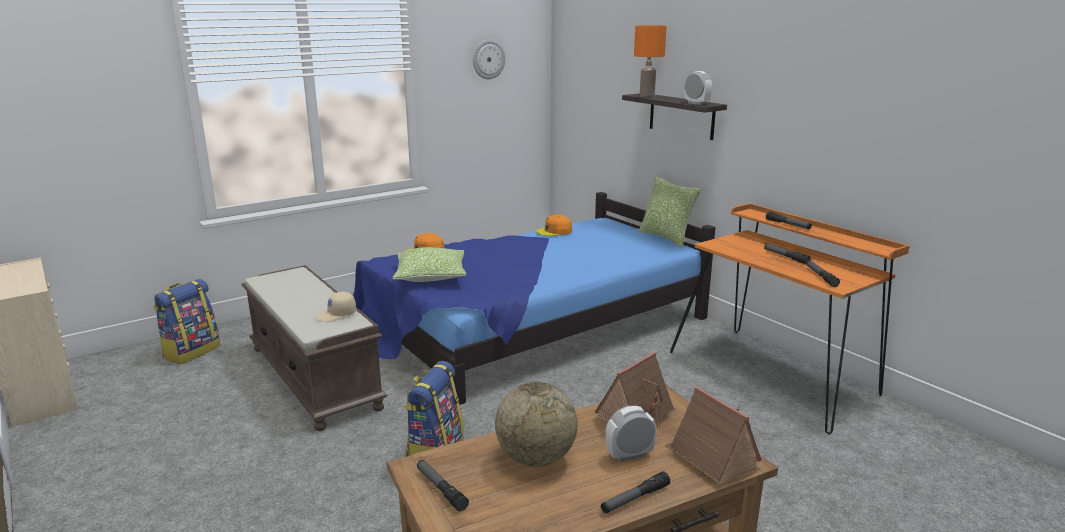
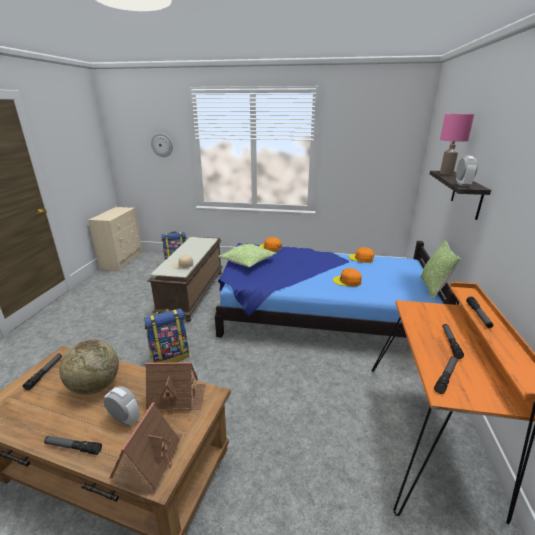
camera: 45 degrees right, 5 degrees up
(488, 59) = (372, 137): wall clock -> wall clock (162, 145)
(584, 257) = (347, 281): none -> orange cap
(646, 96) = (446, 173): orange table lamp -> pink table lamp

